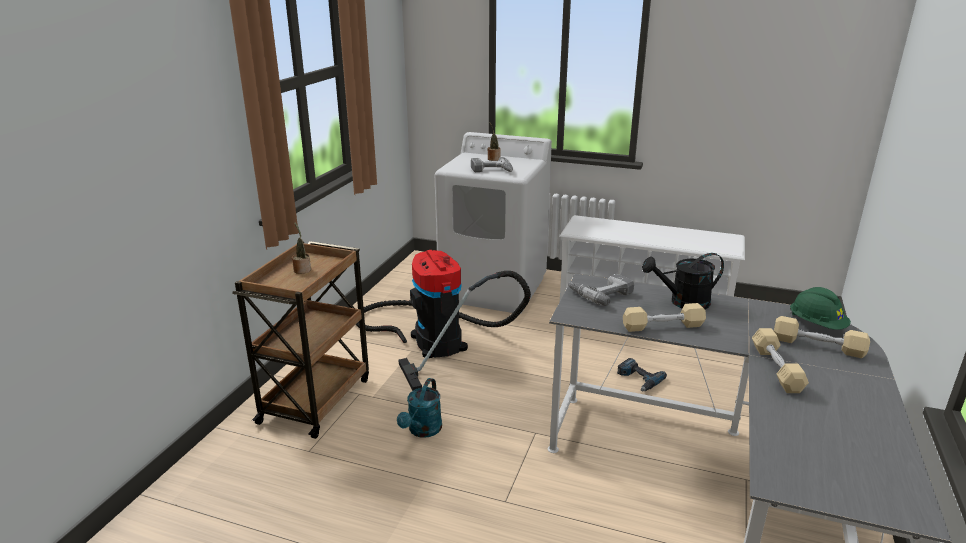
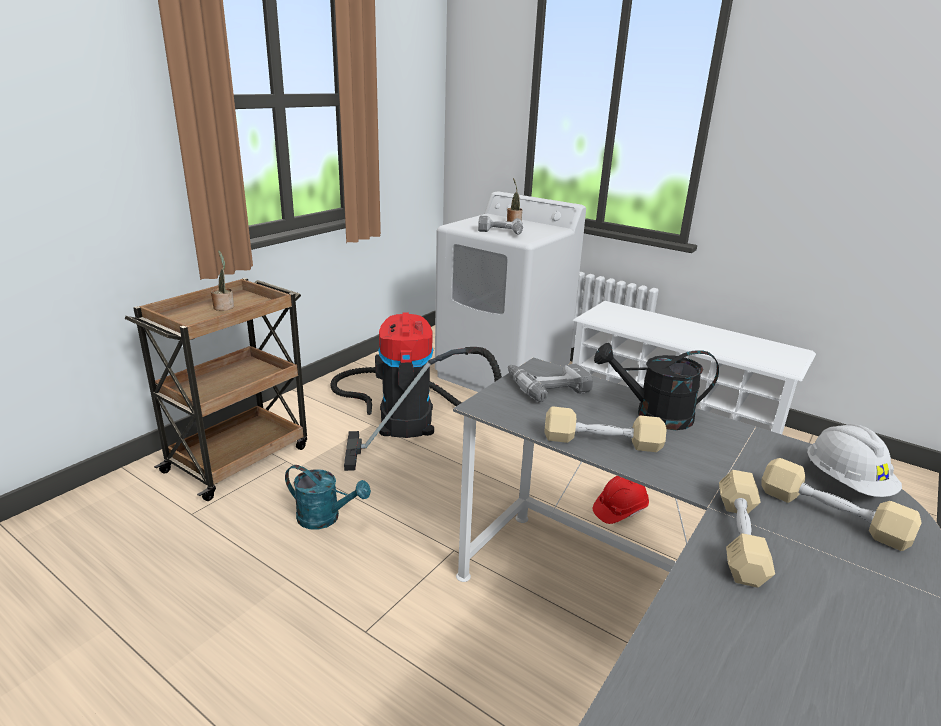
camera: 15 degrees right, 0 degrees up
(422, 431) = (325, 518): turquoise watering can -> turquoise watering can turned 105 degrees counterclockwise
(638, 379) = (619, 510): power drill -> red hard hat
(816, 325) = (846, 483): green hard hat -> white hard hat

